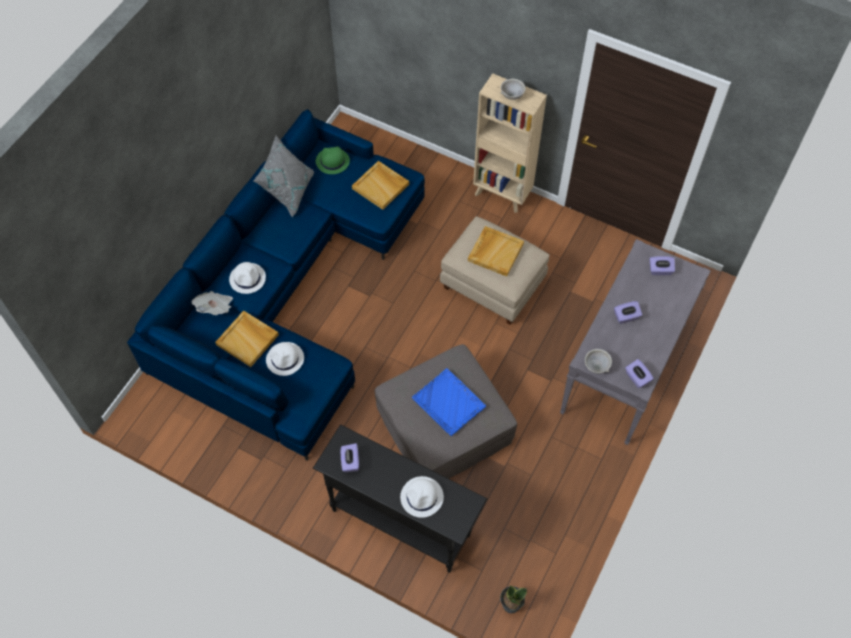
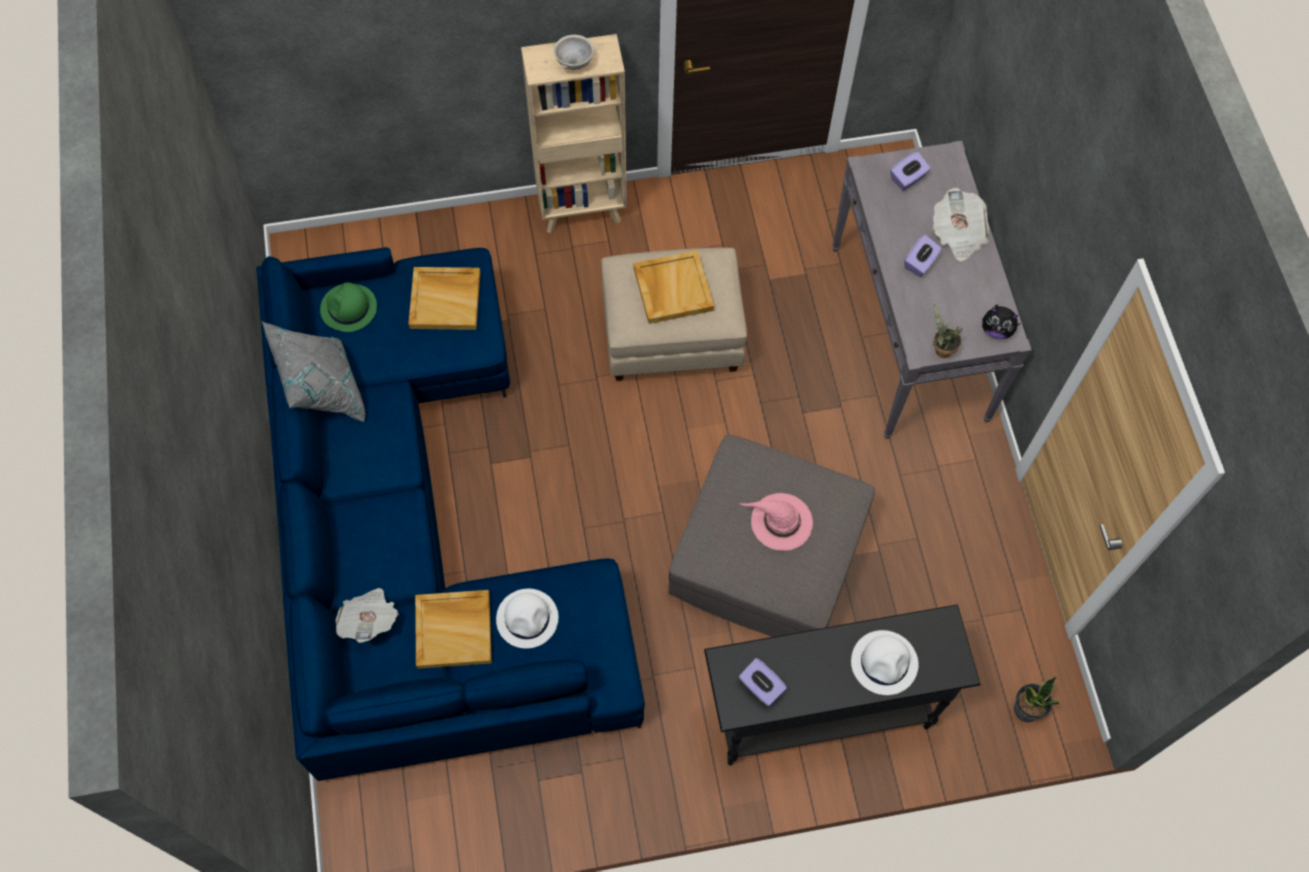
camera: 40 degrees left, 5 degrees up
(248, 278) = (378, 547): white hat -> none
(449, 403) = (780, 522): blue tray -> pink hat
(596, 367) = (940, 349): grey bowl -> potted plant
(637, 378) = (996, 330): purple tissue box -> plush toy
(662, 316) = (958, 234): none -> newspaper

